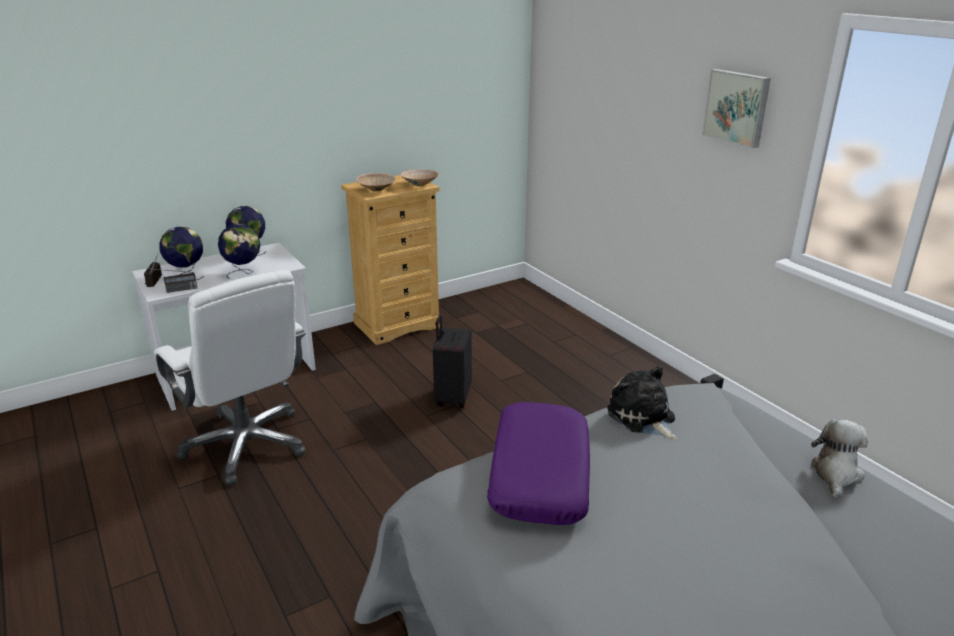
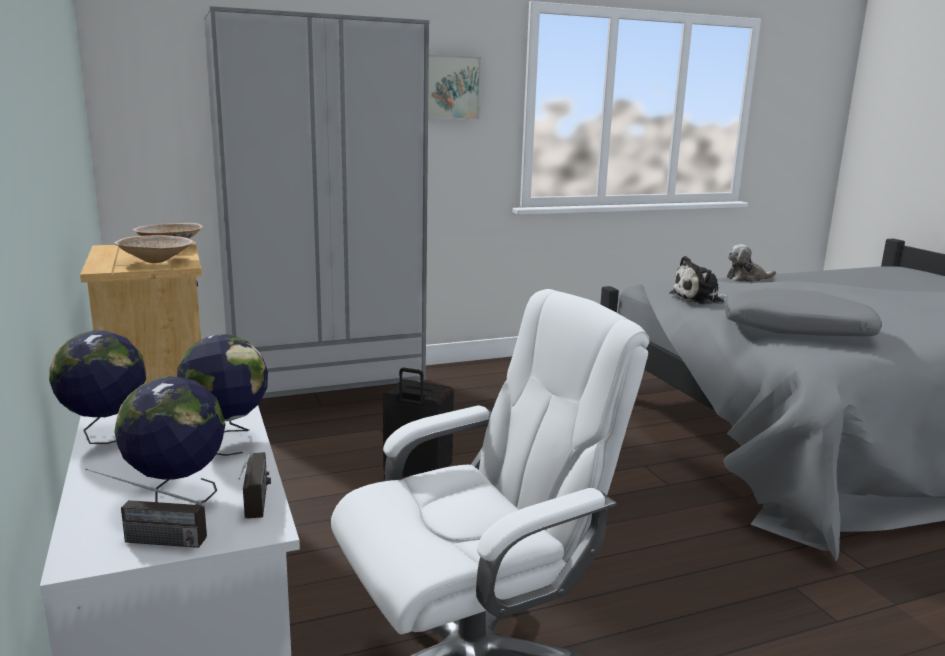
camera: 80 degrees left, 10 degrees down
(539, 474) = (796, 331): purple pillow -> grey pillow
(574, 340) = (326, 395): none -> grey wardrobe
(836, 474) = (747, 278): plush toy -> plush toy turned 45 degrees counterclockwise

